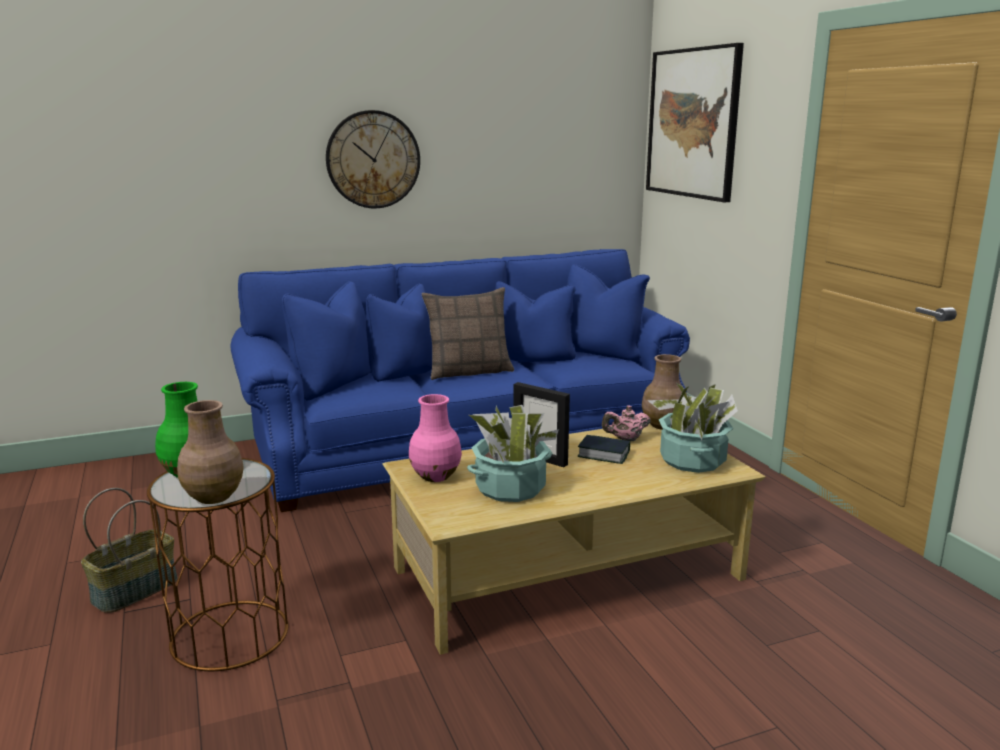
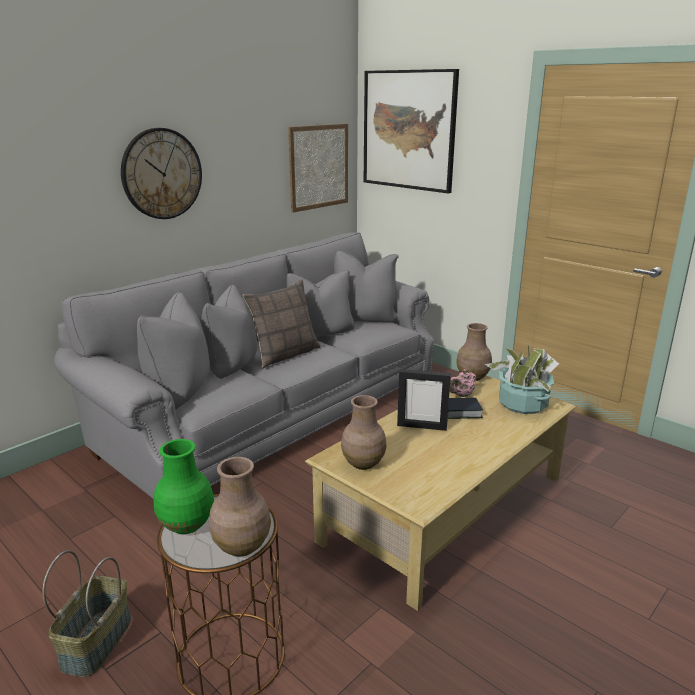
camera: 25 degrees left, 5 degrees up
(435, 476) = (362, 463): pink vase -> brown vase
(466, 443) = (274, 410): blue sofa -> grey sofa
(510, 488) = (430, 460): potted plant -> none
(584, 165) = (319, 166): none -> picture

